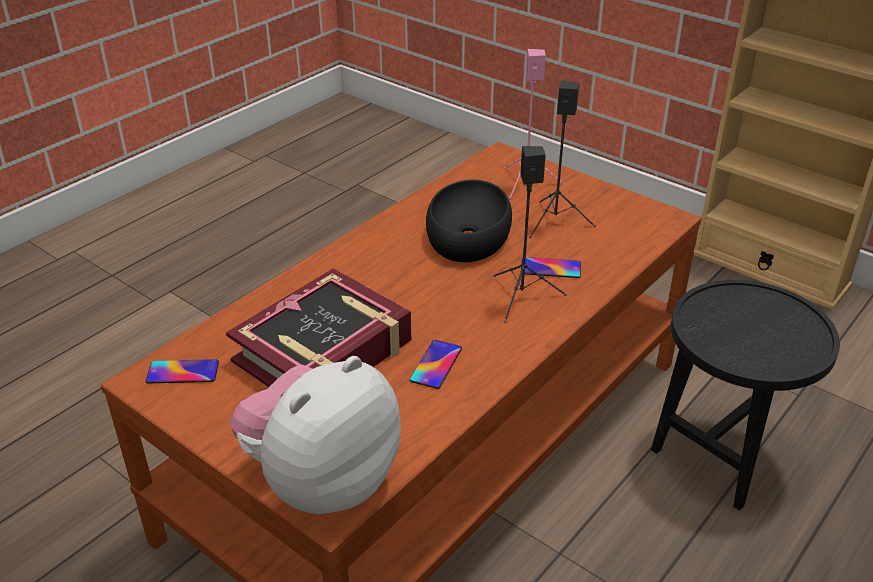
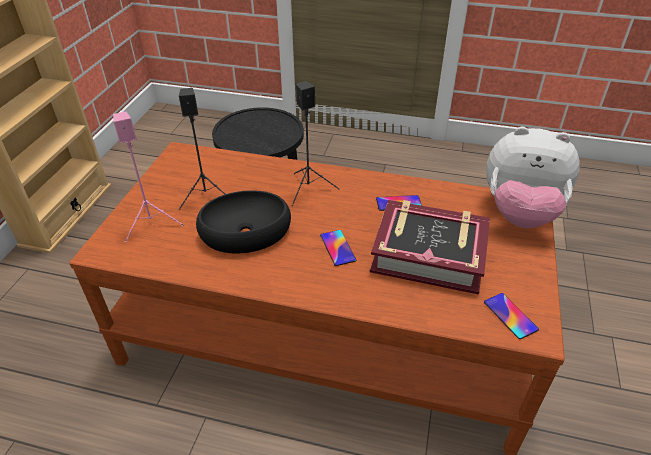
camera: 115 degrees left, 5 degrees up
(550, 268) = (268, 185): phone -> phone (337, 248)

